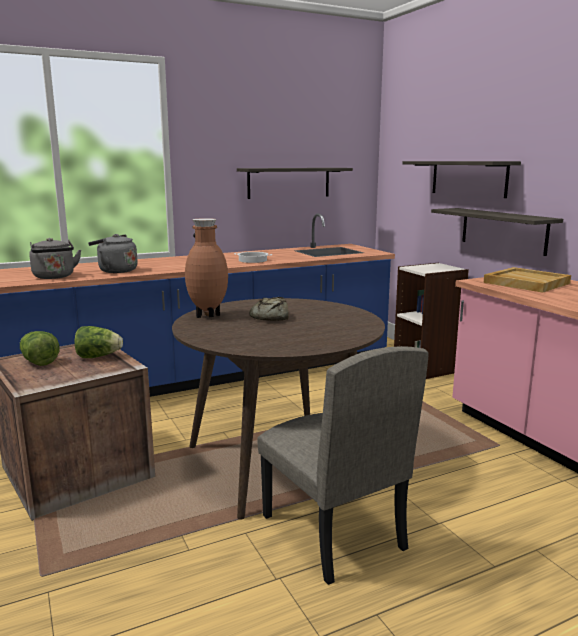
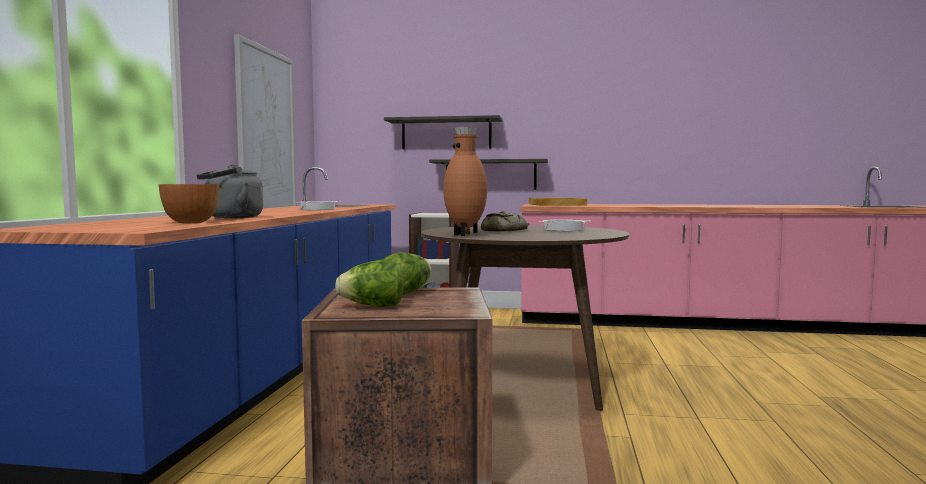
camera: 55 degrees left, 10 degrees down
(54, 277) = (190, 222): grey kettle -> bowl
(289, 182) = (266, 133): shelf -> picture
(321, 329) = (563, 229): none -> cooking pot
(331, 532) = (650, 390): beige chair -> none

